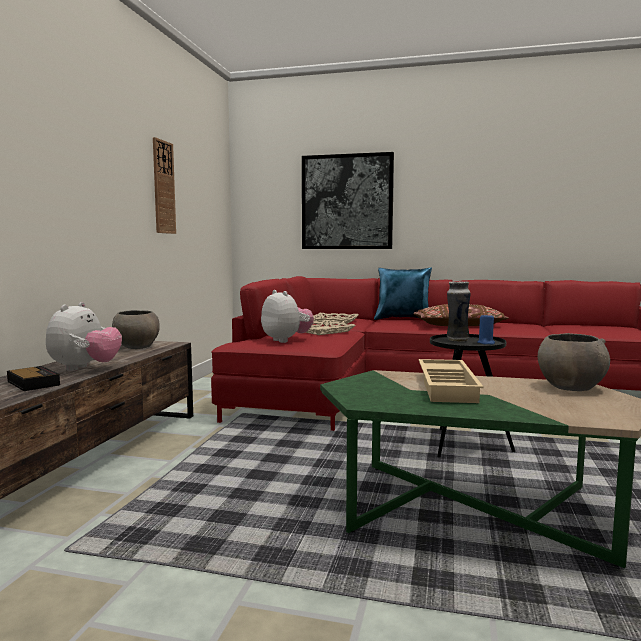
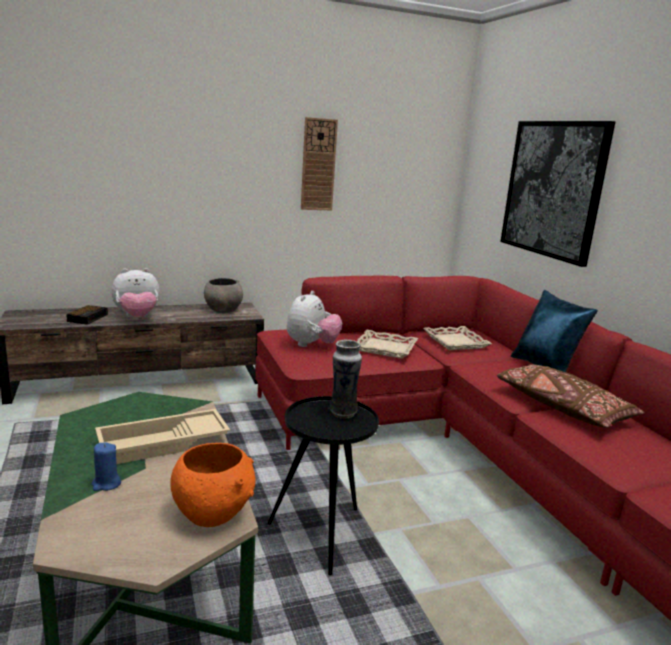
camera: 55 degrees right, 10 degrees up
(486, 343) = (342, 430): blue candle -> blue candle (106, 484)
(570, 387) = (213, 513): grey bowl -> orange bowl

